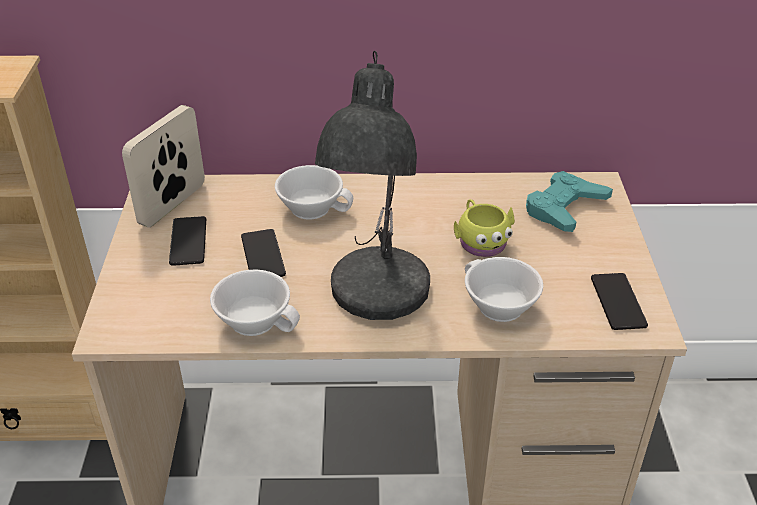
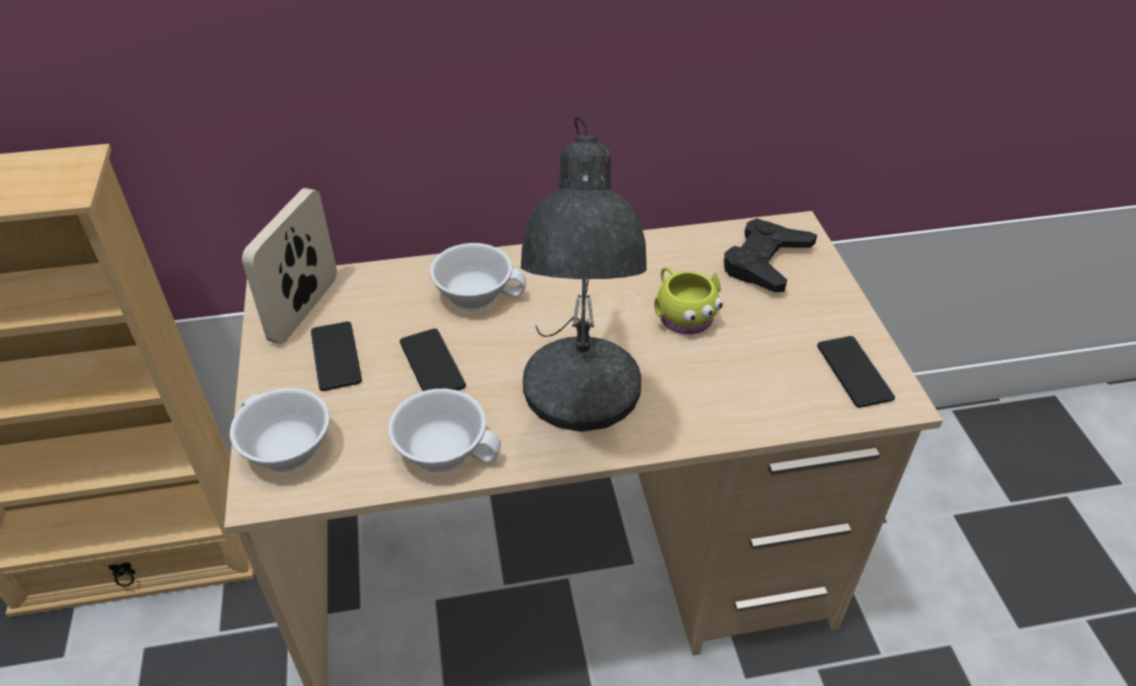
camera: 10 degrees left, 5 degrees up
(496, 306) = (721, 395): white cup -> white cup (283, 450)
(564, 208) = (765, 262): turquoise game controller -> black game controller

